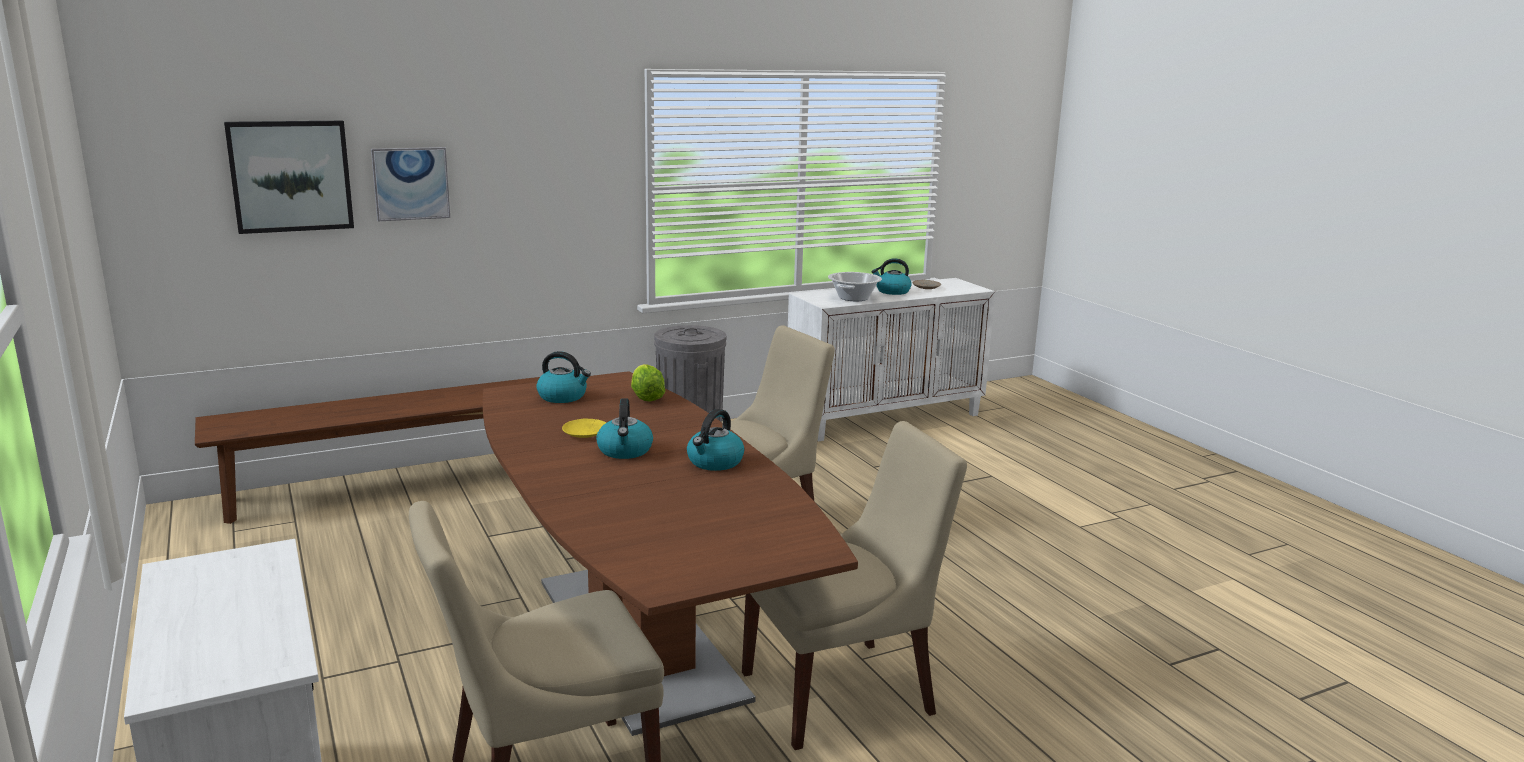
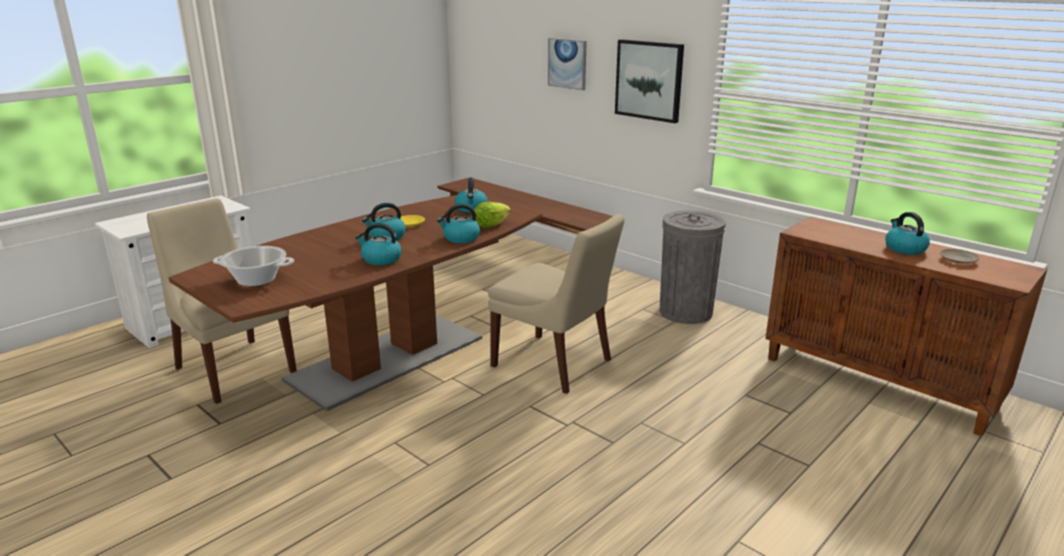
camera: 70 degrees right, 5 degrees up
(291, 176) = (515, 50): picture -> picture (649, 80)
(678, 416) = (460, 238): none -> kettle
(843, 692) = (348, 441): beige chair -> none
(853, 298) = (841, 238): cooking pot -> cooking pot (256, 279)
(885, 418) = (879, 382): white cabinet -> brown cabinet

